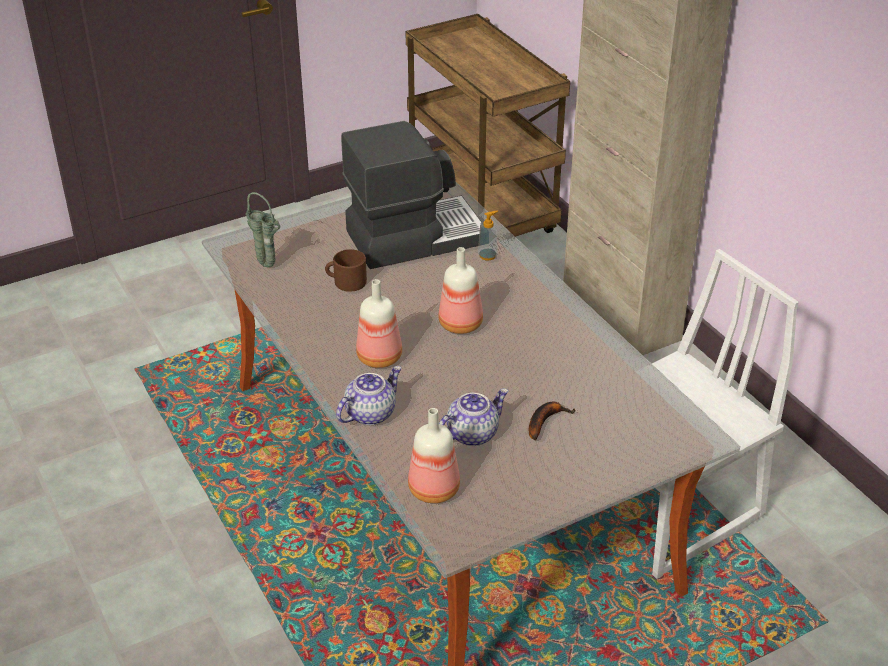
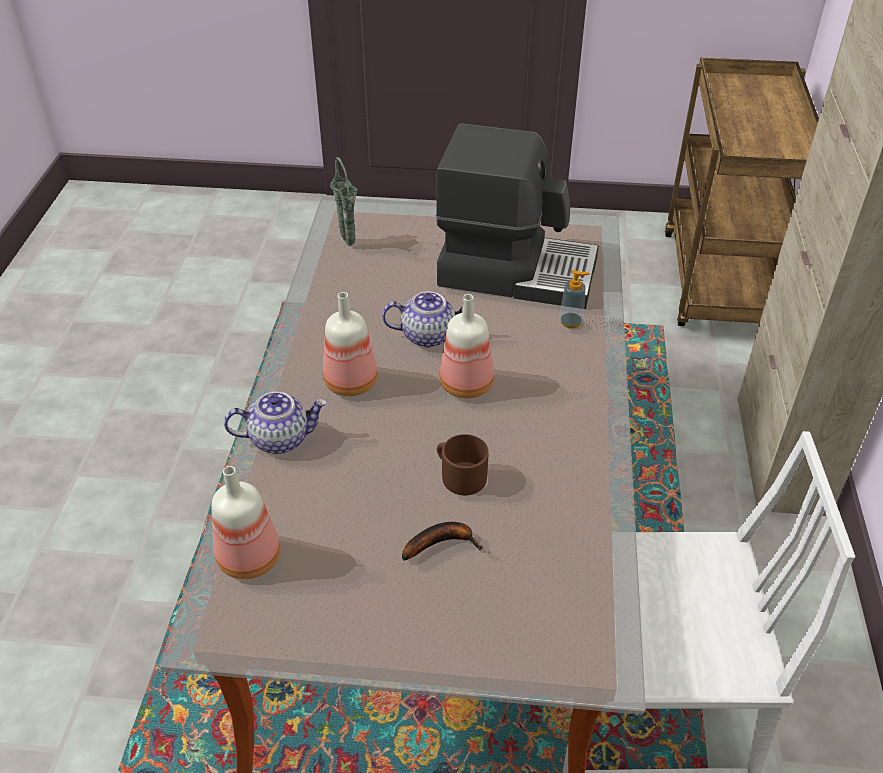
camera: 35 degrees right, 5 degrees up
(346, 281) = (402, 289): brown mug -> brown mug (459, 475)
(472, 433) = (352, 515): teapot -> teapot (429, 335)

